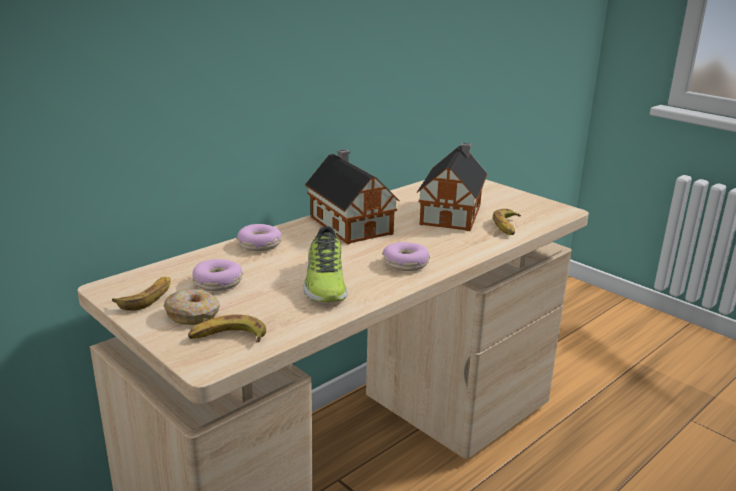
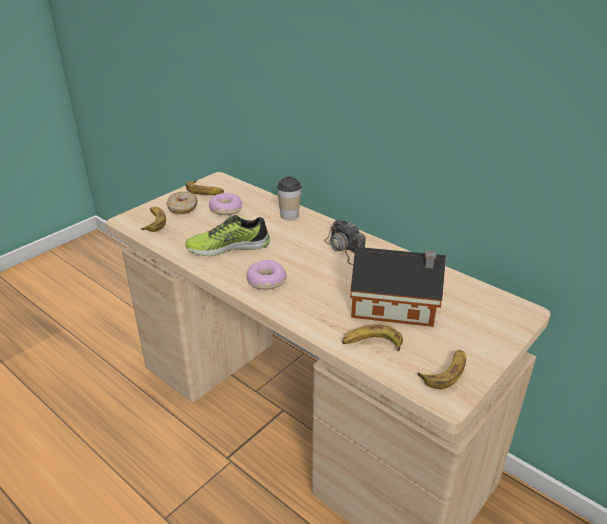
camera: 85 degrees right, 10 degrees up
(259, 245) = (289, 215): donut -> cup
(350, 224) = (345, 249): toy house -> camera
(536, 208) = (445, 372): none -> banana

